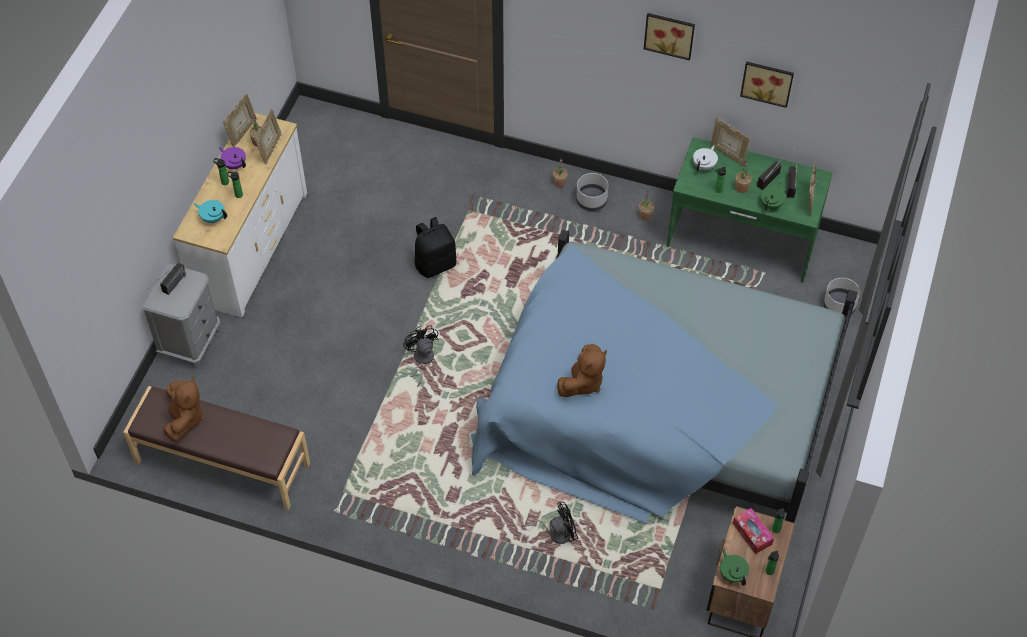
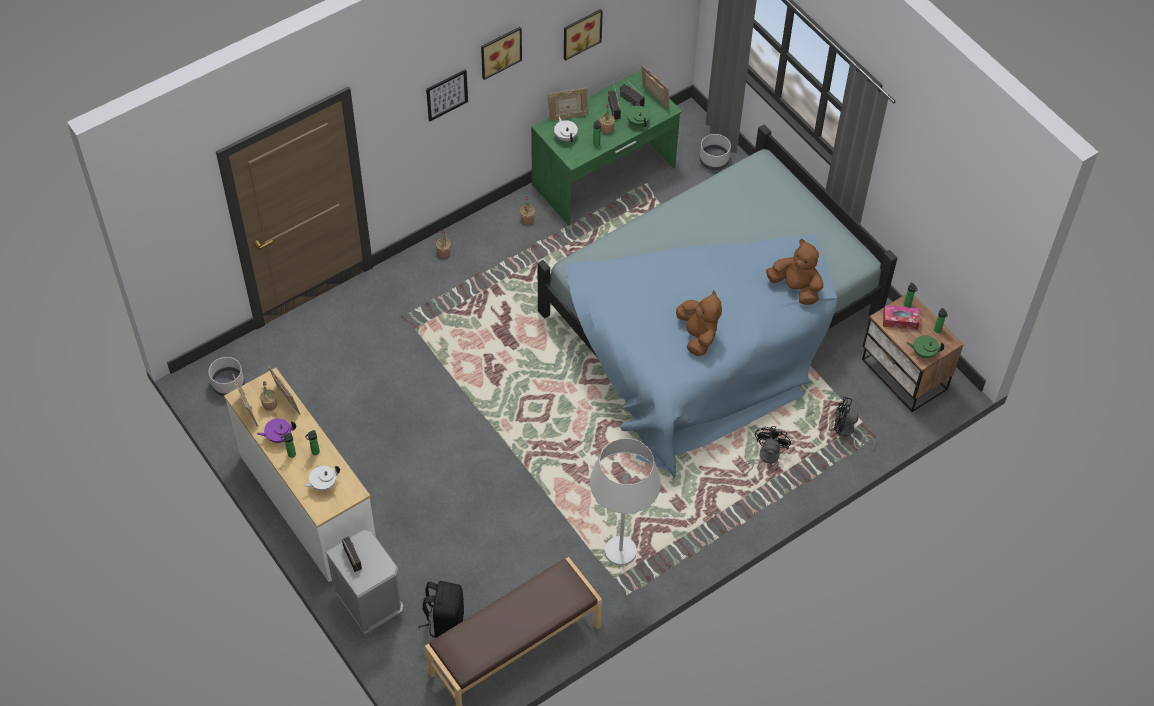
camera: 55 degrees left, 0 degrees up
(184, 419) = (486, 635): brown plush toy -> brown plush toy (795, 288)
(213, 218) = (323, 484): turquoise teapot -> white teapot
(356, 489) = (619, 567): none -> white floor lamp
(421, 360) = (534, 450): black fan -> black fan (846, 432)
(435, 264) = (447, 383): black backpack -> black backpack (445, 621)
(592, 201) = (481, 243): grey planter -> grey planter (228, 384)
(604, 36) = (446, 95): none -> picture

